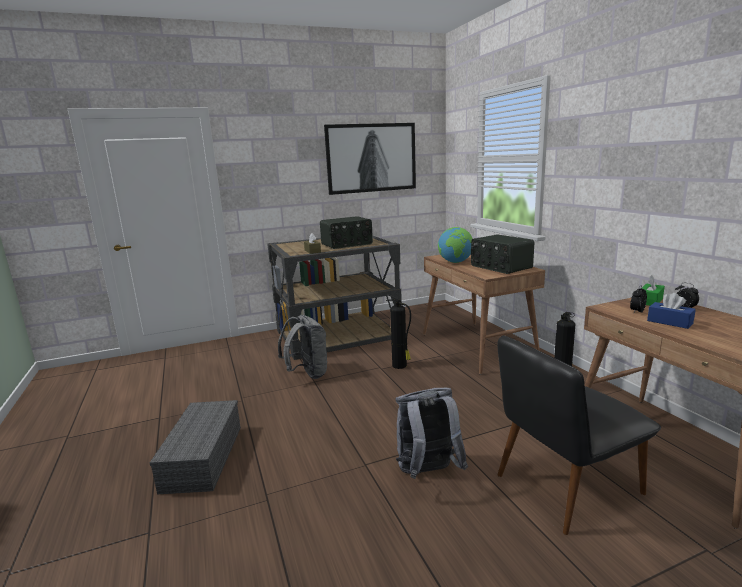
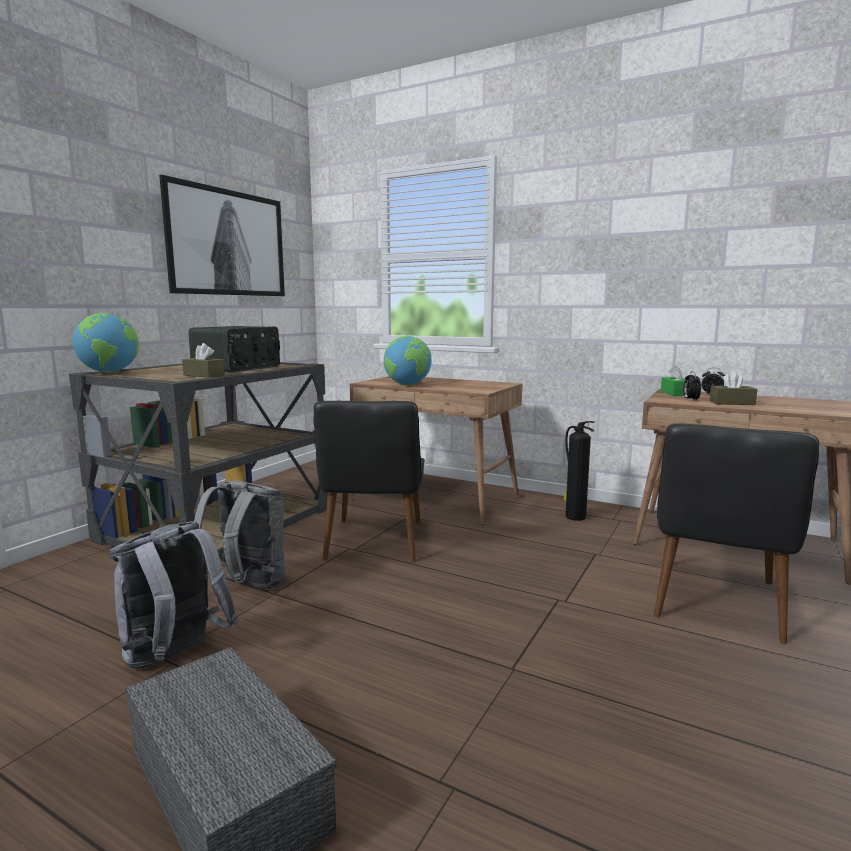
camera: 40 degrees left, 5 degrees down
(284, 243) = (110, 372): none -> globe
(400, 366) = (375, 539): fire extinguisher -> black chair
(427, 473) = (593, 645): grey backpack -> grey backpack (175, 658)
(500, 267) = (471, 384): radio -> none
(669, 322) = (732, 403): blue tissue box -> brown tissue box

